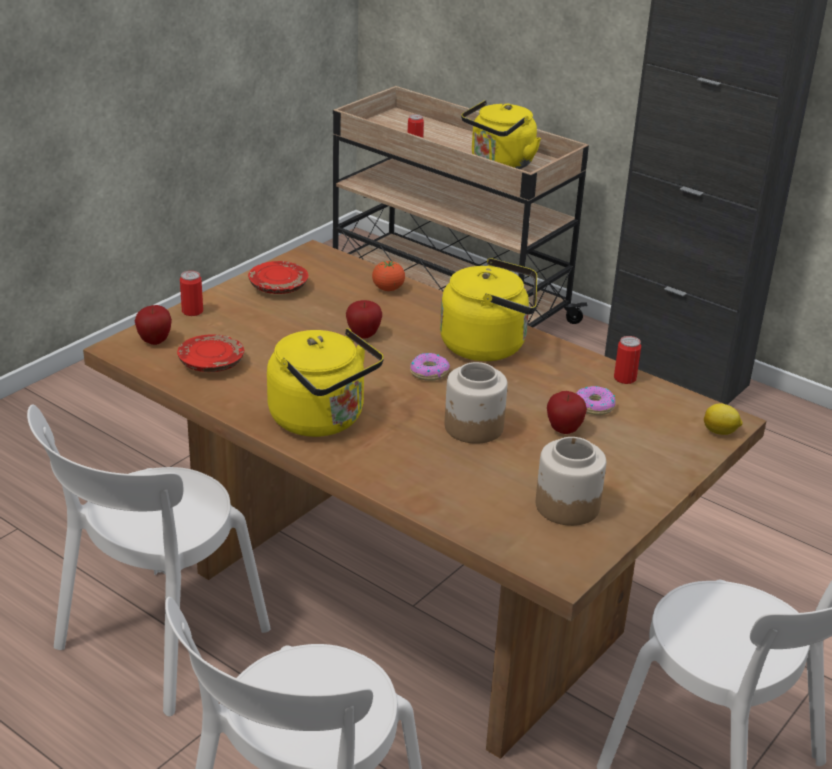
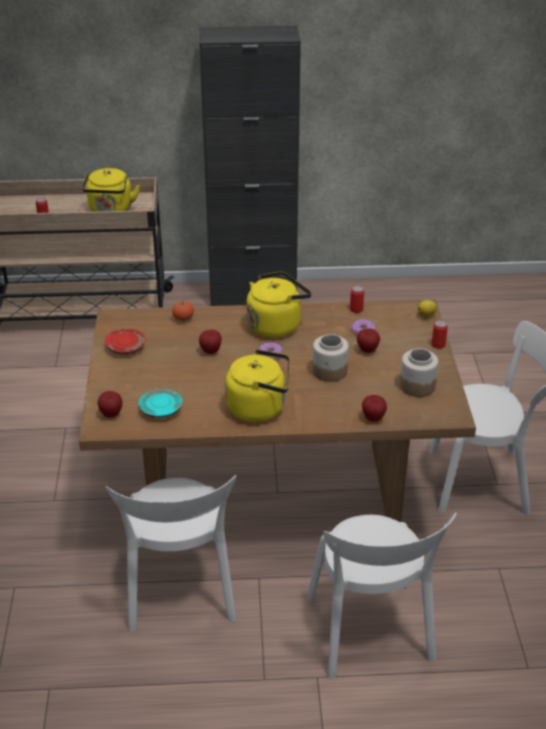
camera: 40 degrees left, 5 degrees up
(192, 311) = (102, 386): can -> can (438, 345)
(211, 363) = (161, 410): red plate -> turquoise plate
(442, 509) = (373, 418): none -> apple

